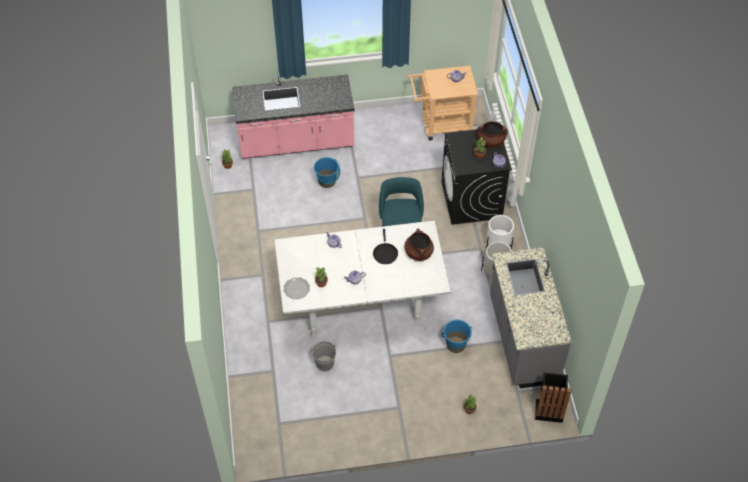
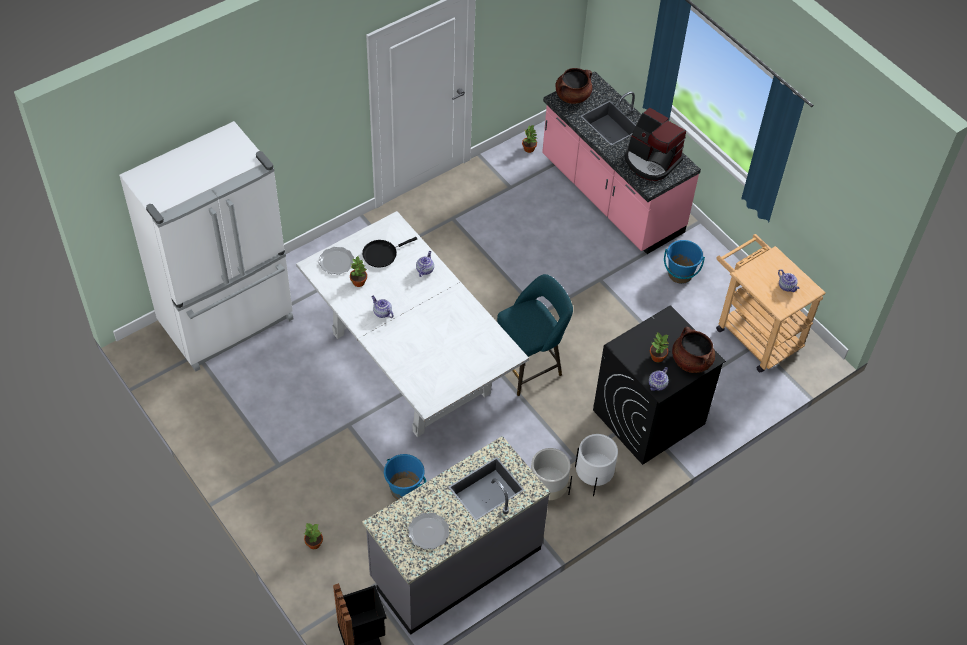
camera: 60 degrees right, 0 degrees up
(263, 394) = (228, 322): none -> white fridge
(325, 363) = (301, 363): grey bucket -> none
(326, 93) = (651, 161): none -> coffee machine
(327, 181) = (571, 252): blue bucket -> blue bucket (680, 274)
(385, 253) = (443, 326): black frying pan -> black frying pan (382, 254)
(418, 253) = (465, 361): brown cooking pot -> brown cooking pot (572, 96)
(542, 318) = (428, 532): none -> plate

